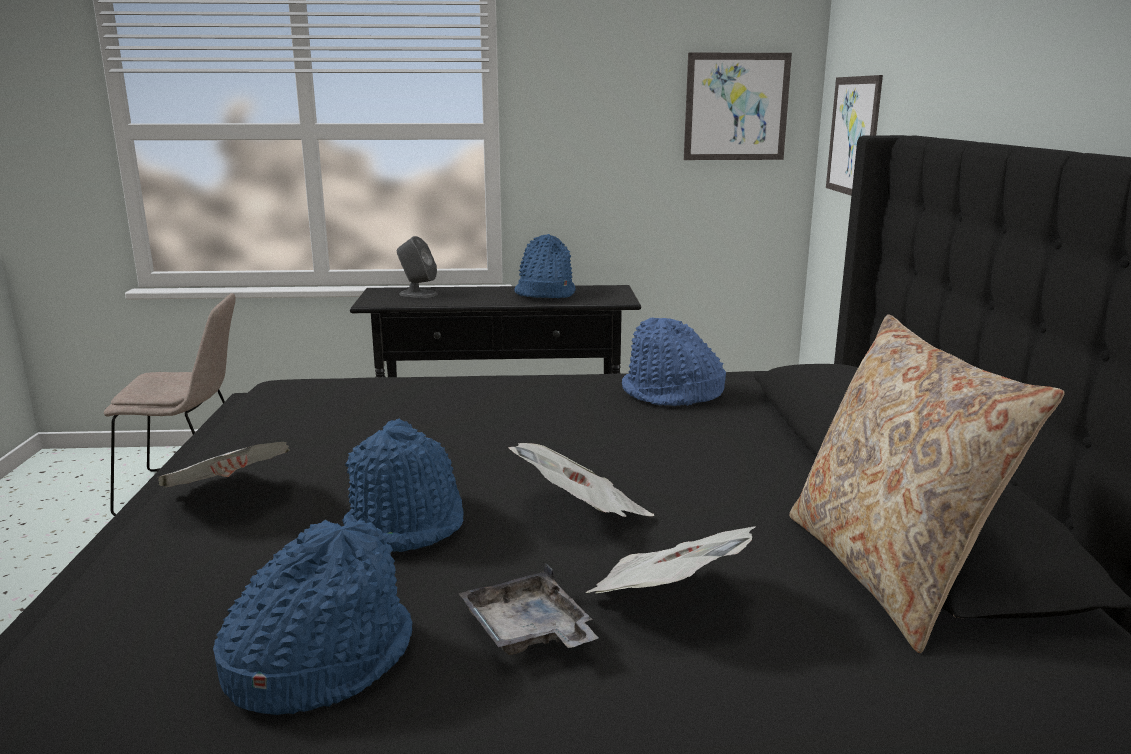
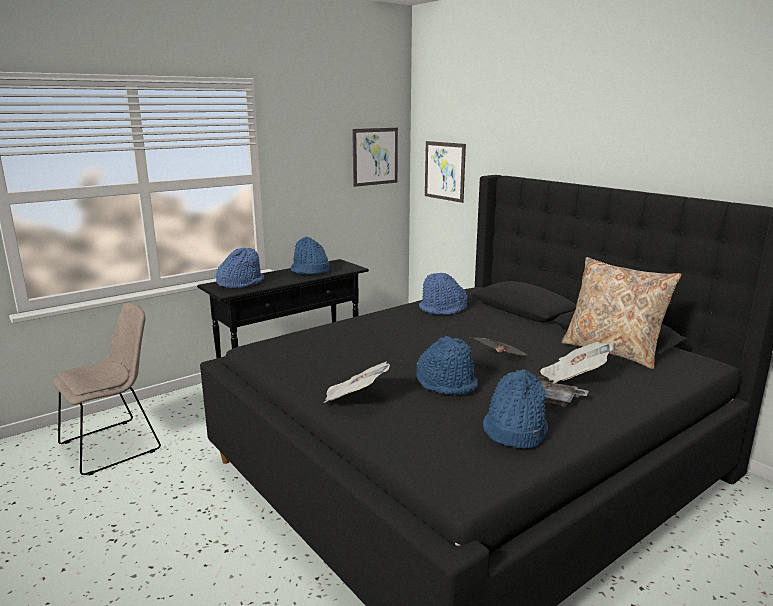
camera: 35 degrees left, 0 degrees up
(417, 294) = (240, 283): grey speaker -> blue hat

